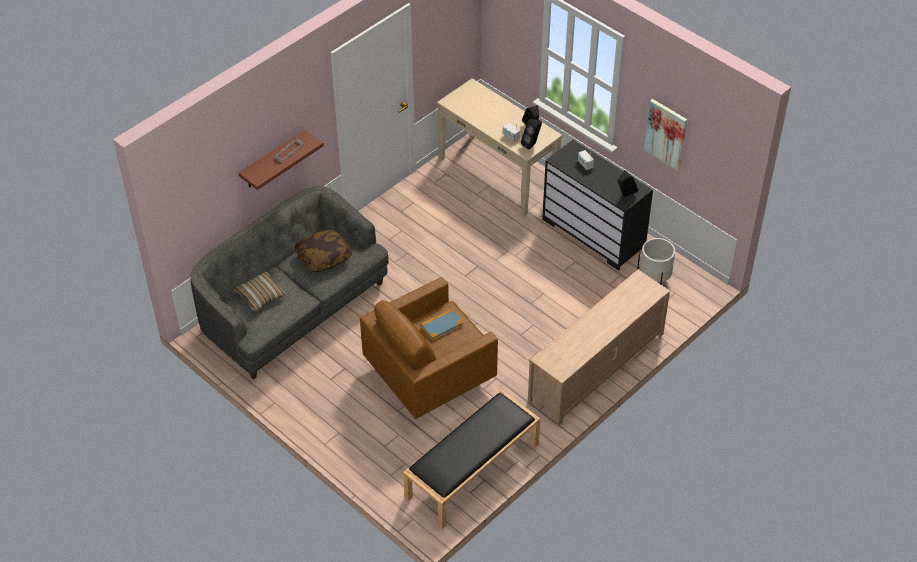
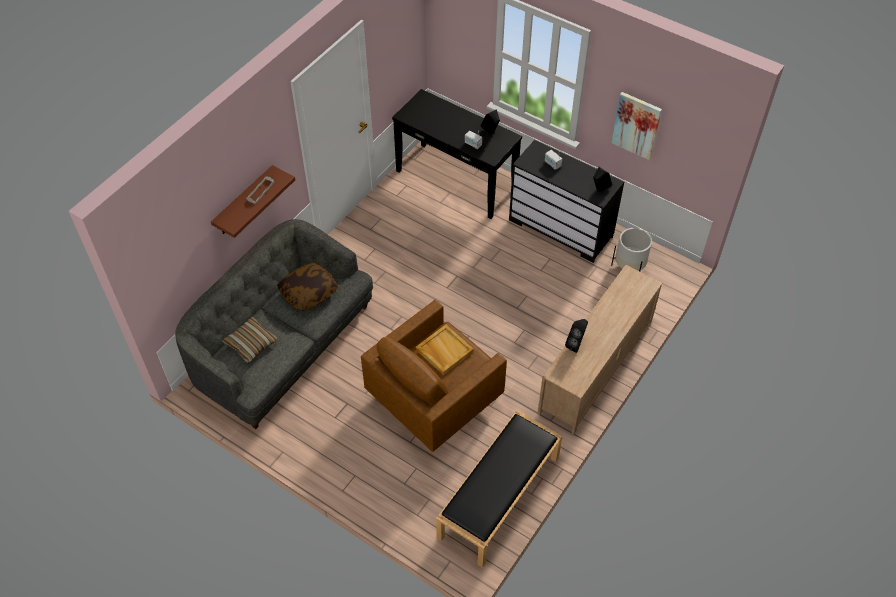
camera: 10 degrees left, 5 degrees up
(442, 325) = (444, 350): book -> beige tray
(498, 174) = (456, 180): beige console table -> black console table
(532, 144) = (495, 149): black speaker -> black speaker (576, 344)

